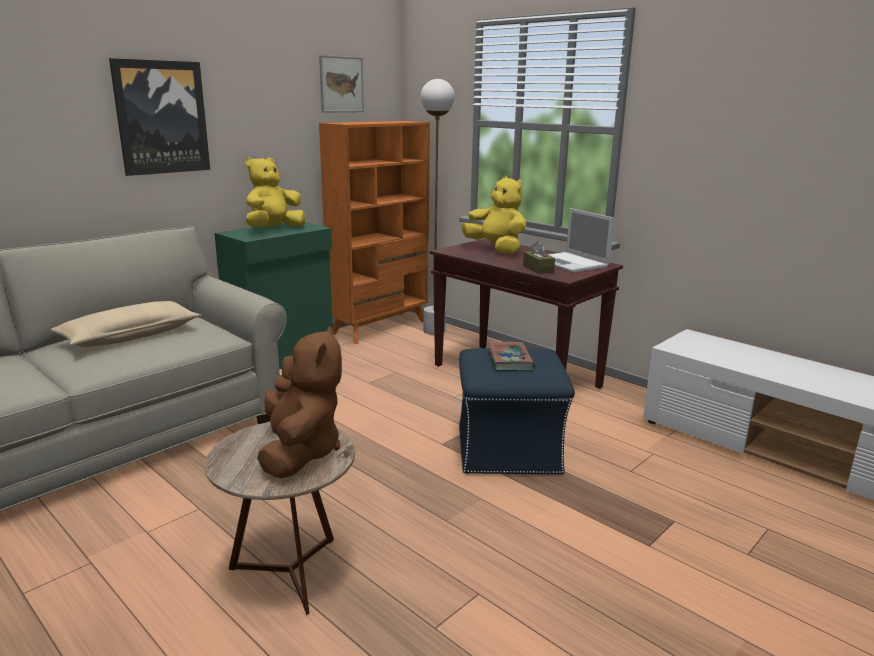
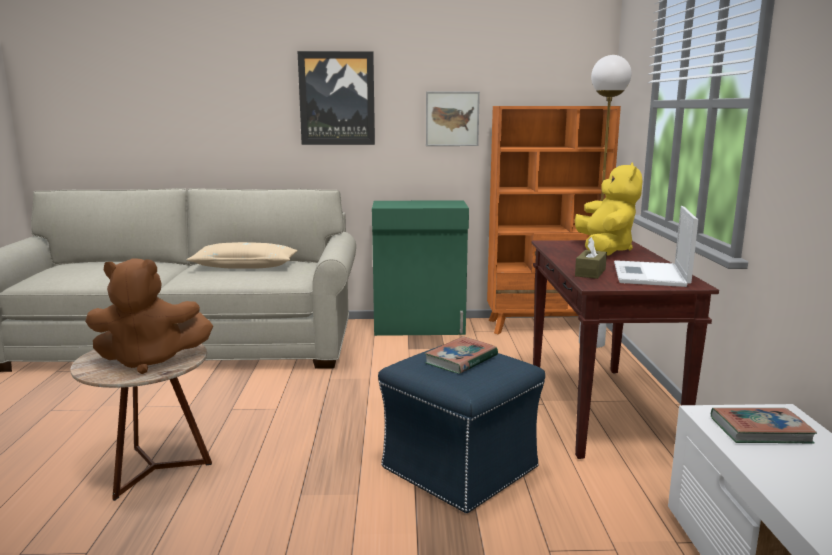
camera: 45 degrees right, 5 degrees down
(274, 229) = (420, 203): yellow plush toy -> none
(300, 452) = (149, 361): brown plush toy -> brown plush toy turned 45 degrees clockwise
(341, 84) = (529, 68): picture -> picture (452, 119)
(704, 348) = (760, 430): none -> book

